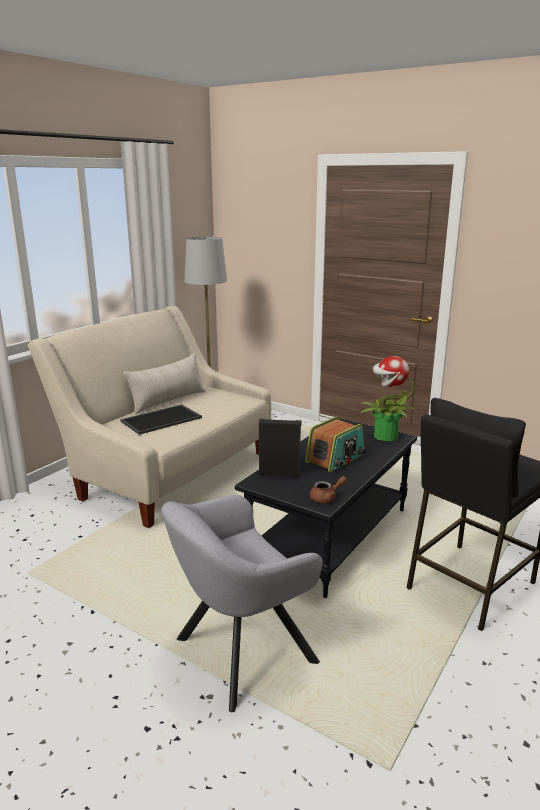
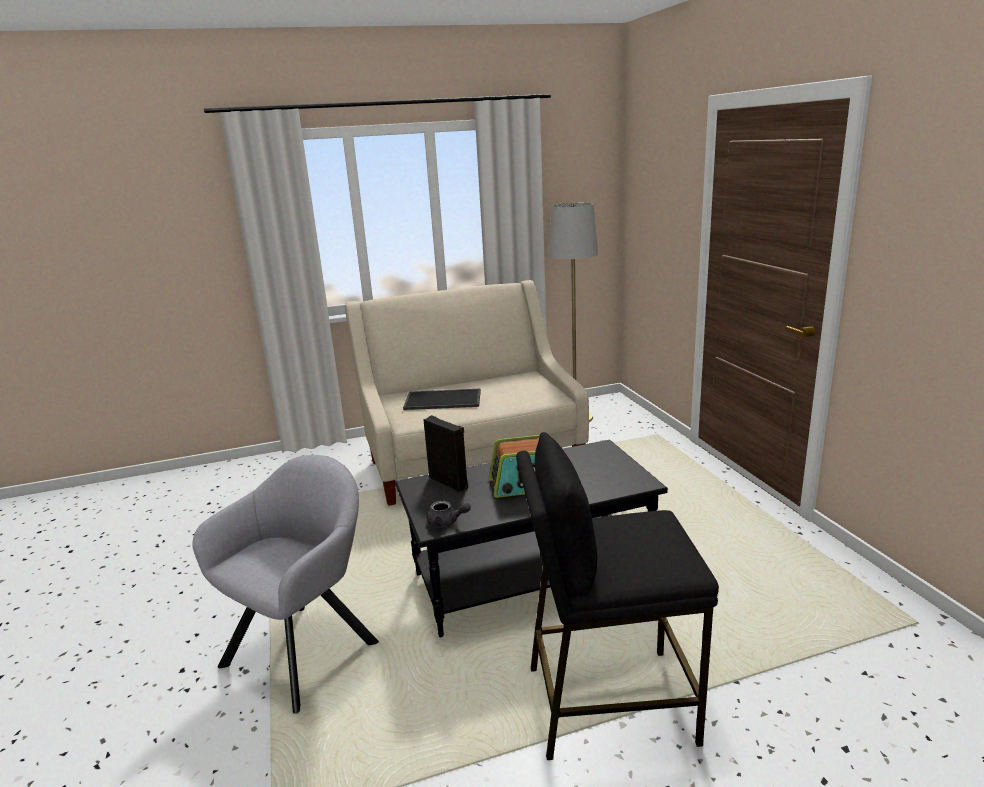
camera: 40 degrees right, 0 degrees up
(168, 401) = (478, 383): beige pillow -> none
(238, 654) = (307, 649): grey armchair -> grey armchair turned 120 degrees clockwise
(326, 498) = (446, 522): brown teapot -> grey teapot
(384, 436) = (625, 476): potted plant -> none

